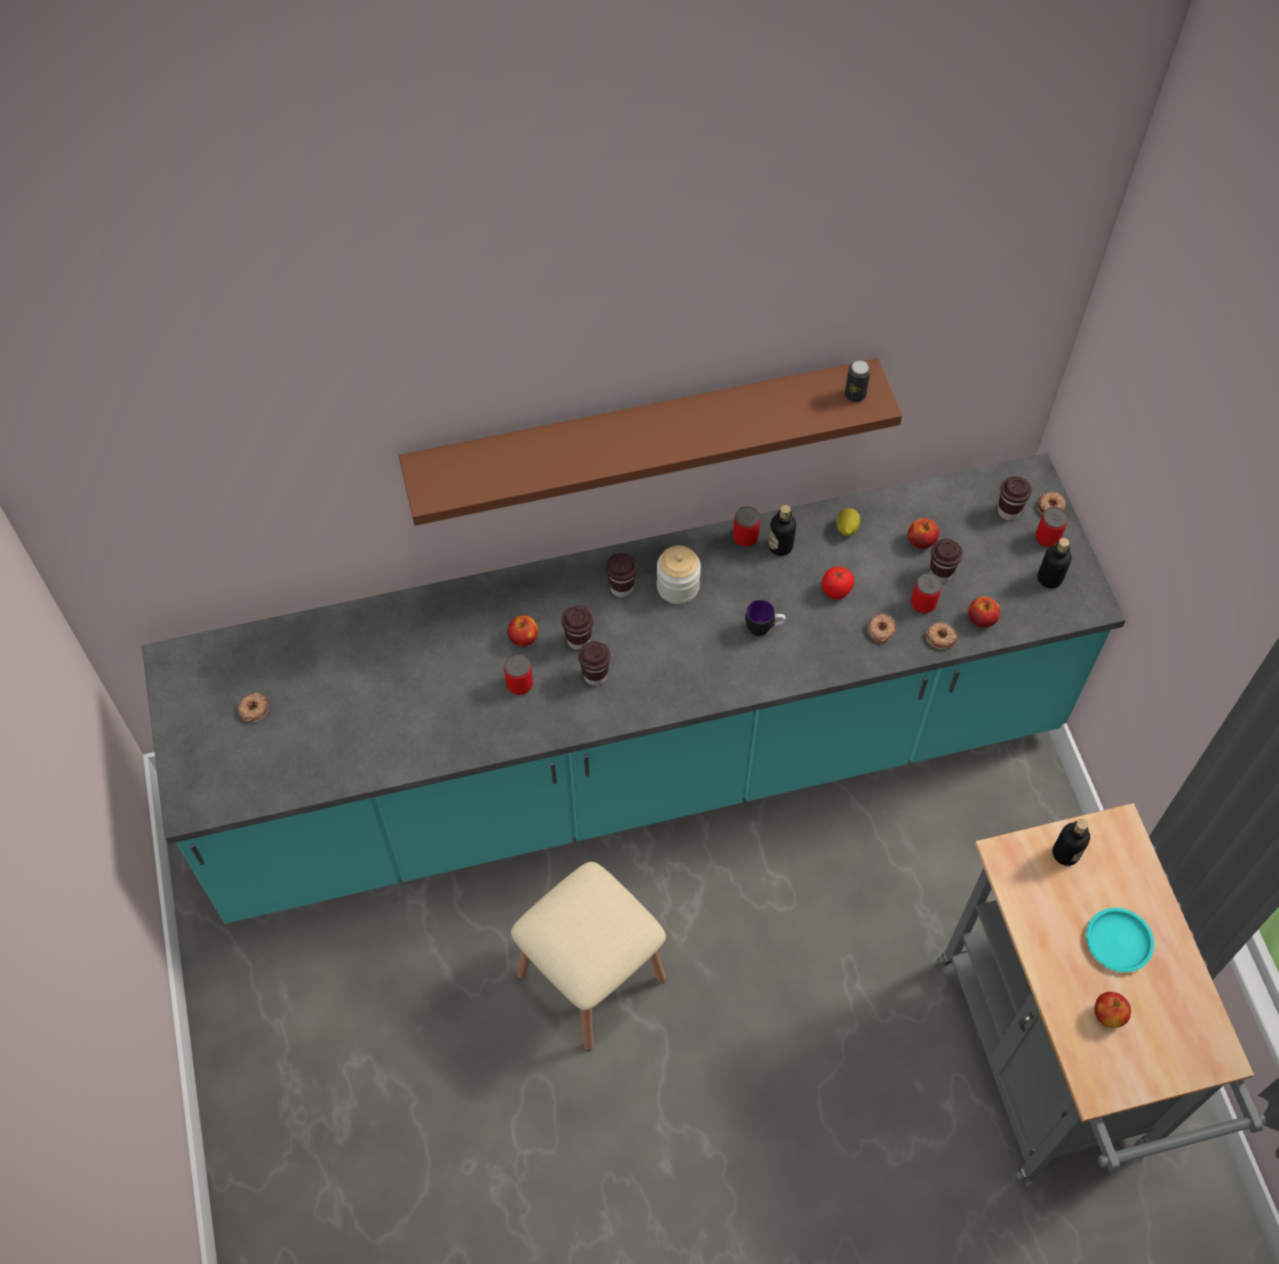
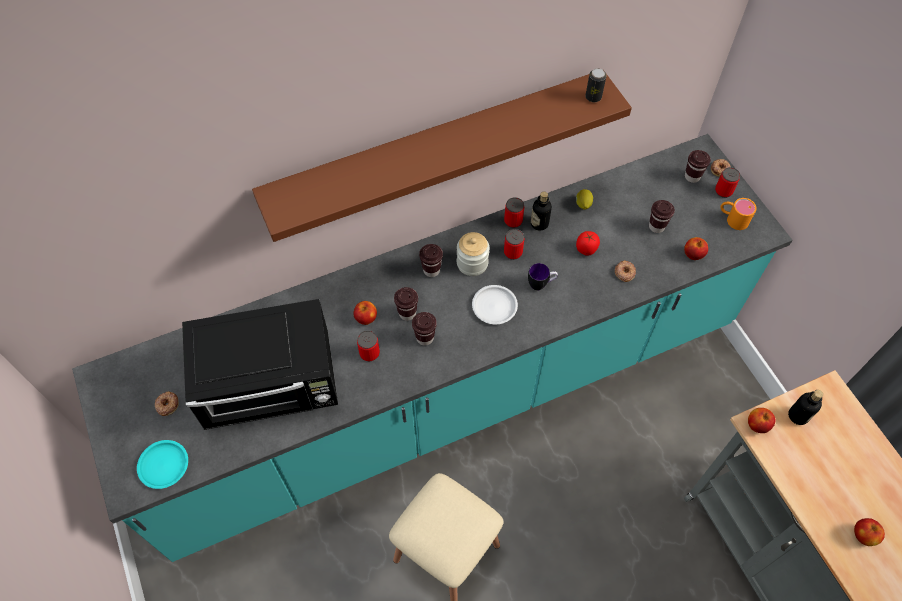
camera: 10 degrees left, 0 degrees up
(388, 706) = (272, 385): none -> black microwave
(695, 648) = (494, 306): none -> white plate
(921, 541) = (637, 206): apple -> apple (757, 425)
(923, 603) = (650, 249): can -> can (513, 252)
(940, 637) = (668, 271): donut -> none
(1049, 578) = (732, 219): bottle -> orange mug
(1117, 942) = (854, 477): turquoise plate -> turquoise plate (163, 465)

